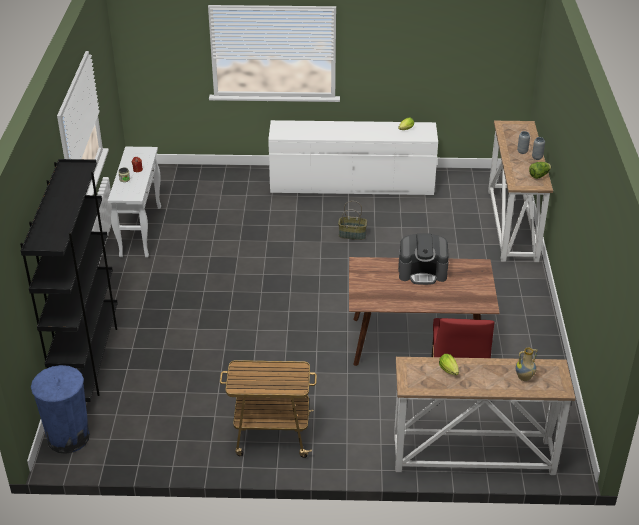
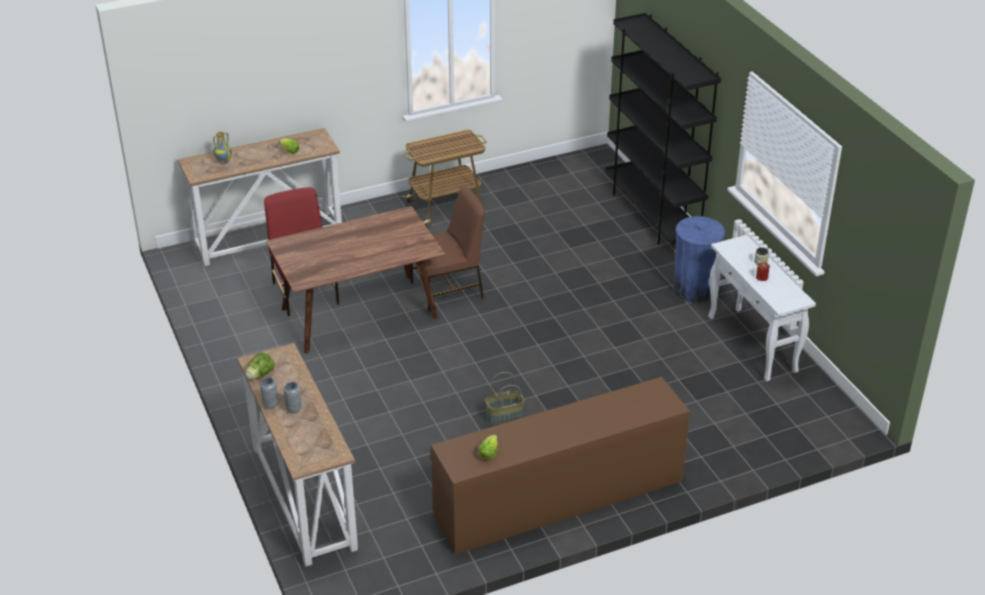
camera: 155 degrees right, 0 degrees up
(68, 438) = (603, 165): blue trash can -> blue trash can (694, 290)
(329, 341) = (448, 290): none -> brown chair
(352, 184) = (559, 498): white dresser -> brown dresser
(422, 272) = (359, 258): coffee machine -> none

